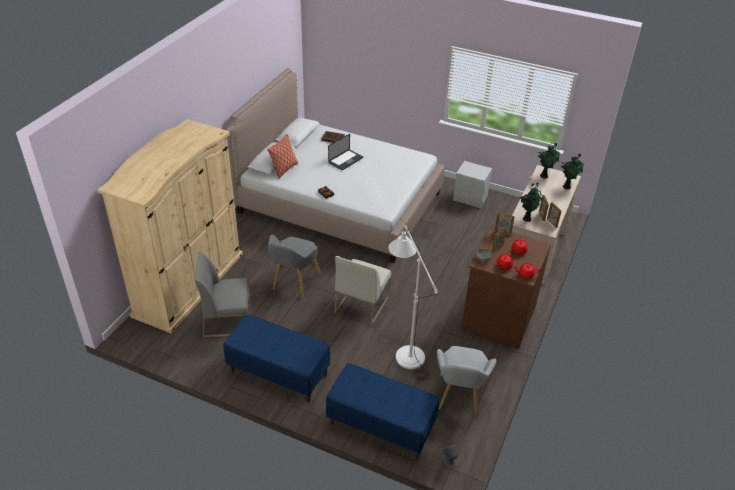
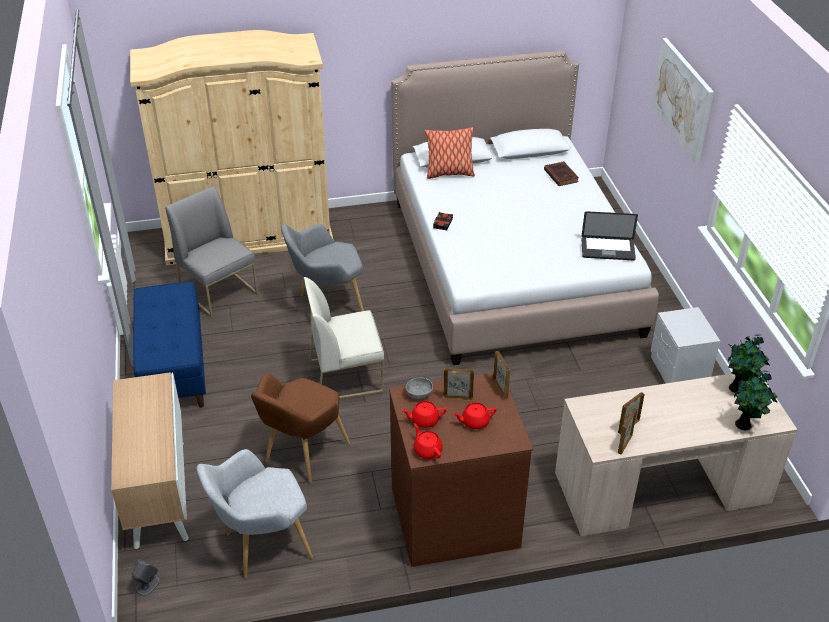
camera: 55 degrees right, 0 degrees up
(345, 160) = (529, 205): laptop -> laptop (607, 249)
(380, 425) = (158, 492): blue bench -> cabinet
(393, 61) = (682, 98): none -> picture
(406, 351) = (301, 455): white floor lamp -> brown armchair
(527, 218) = (603, 413): potted plant -> none

